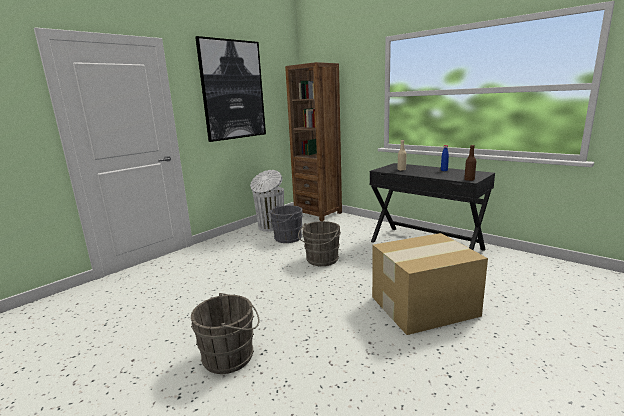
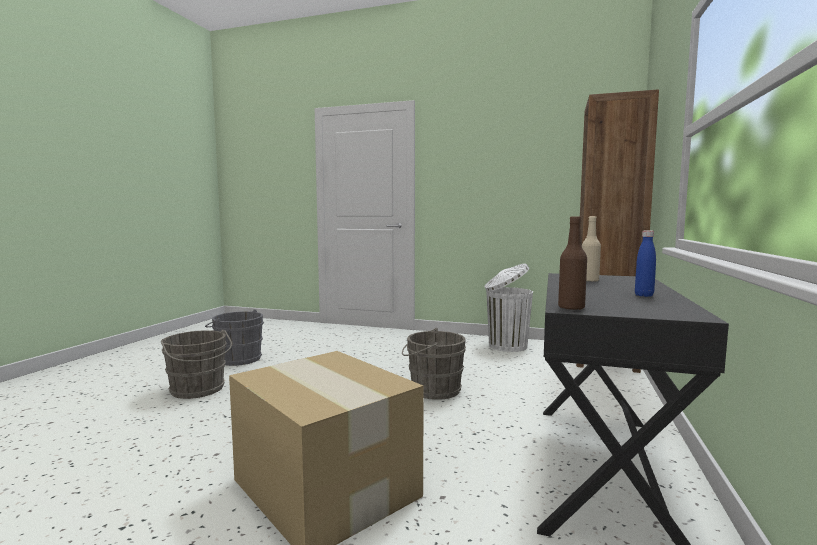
camera: 65 degrees right, 10 degrees down
(233, 90) = (498, 152): picture -> none
(286, 238) = (480, 360): grey bucket -> grey bucket (237, 359)

